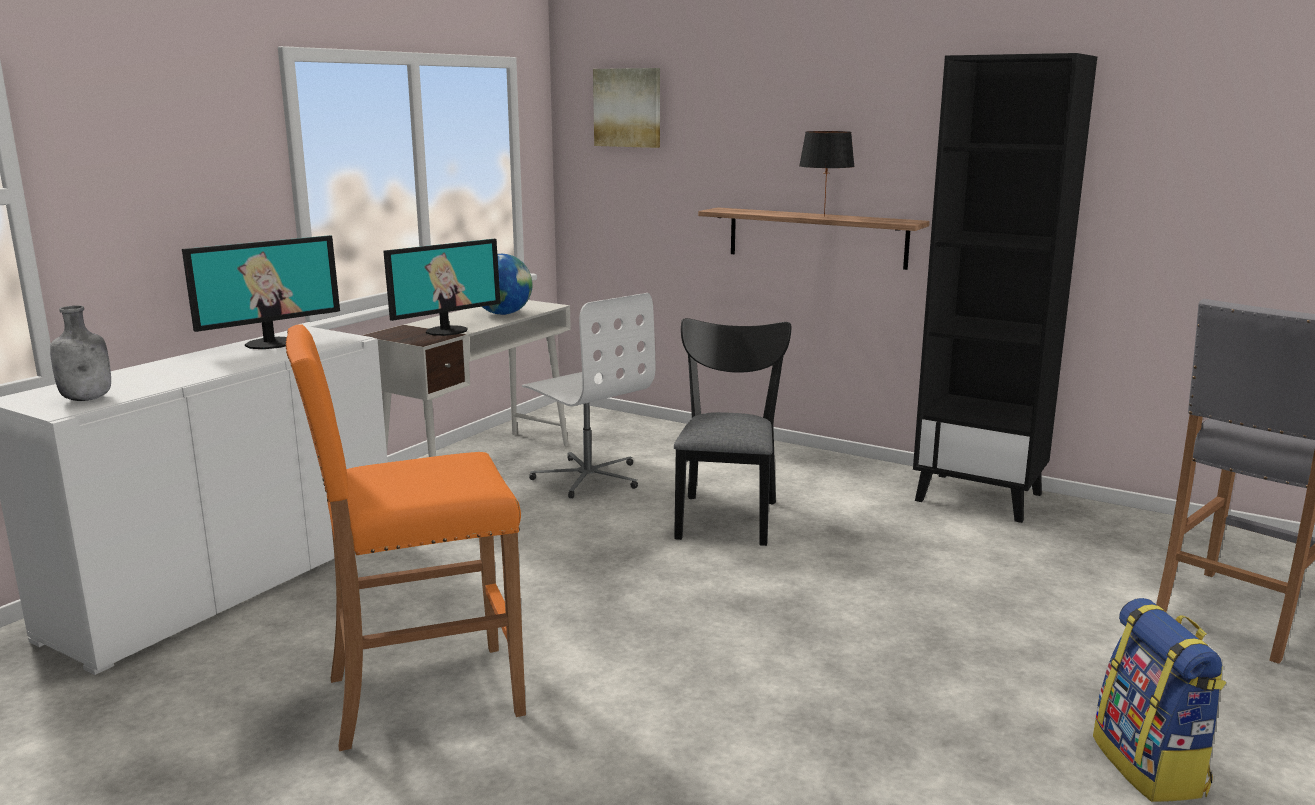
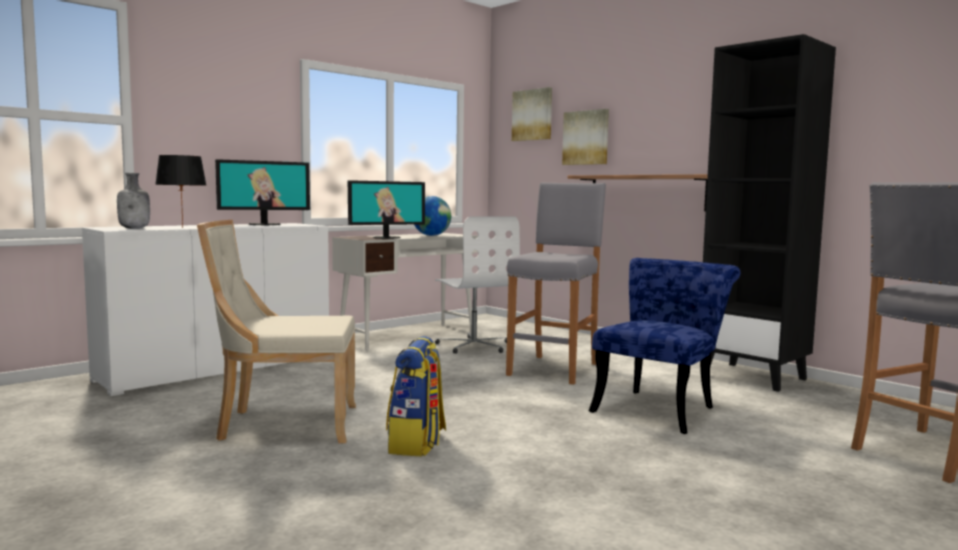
camera: 15 degrees right, 10 degrees down
(422, 696) = (284, 425): orange stool -> beige chair
(719, 150) = (586, 138): none -> picture
(727, 515) = (554, 369): black chair -> grey stool
(824, 216) = (648, 174): black table lamp -> black table lamp (183, 228)
(903, 578) = (660, 408): none -> blue chair
(1151, 766) = (786, 522): backpack -> backpack (417, 444)

